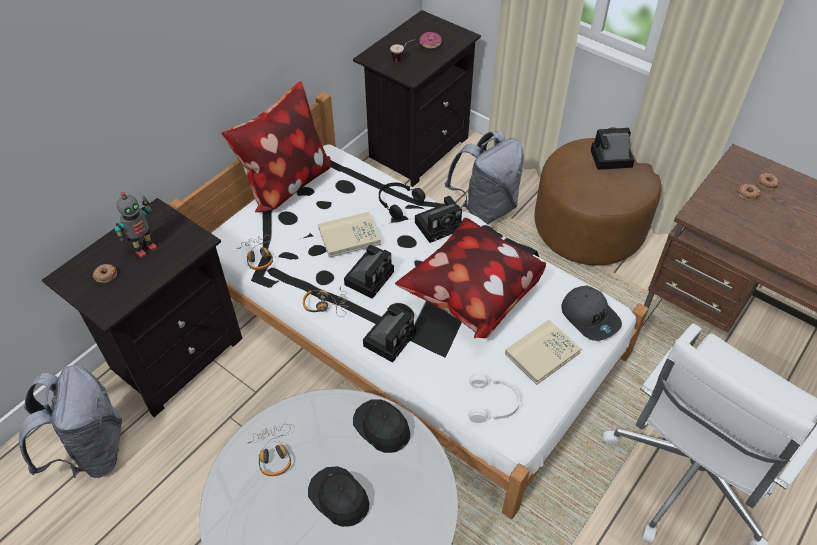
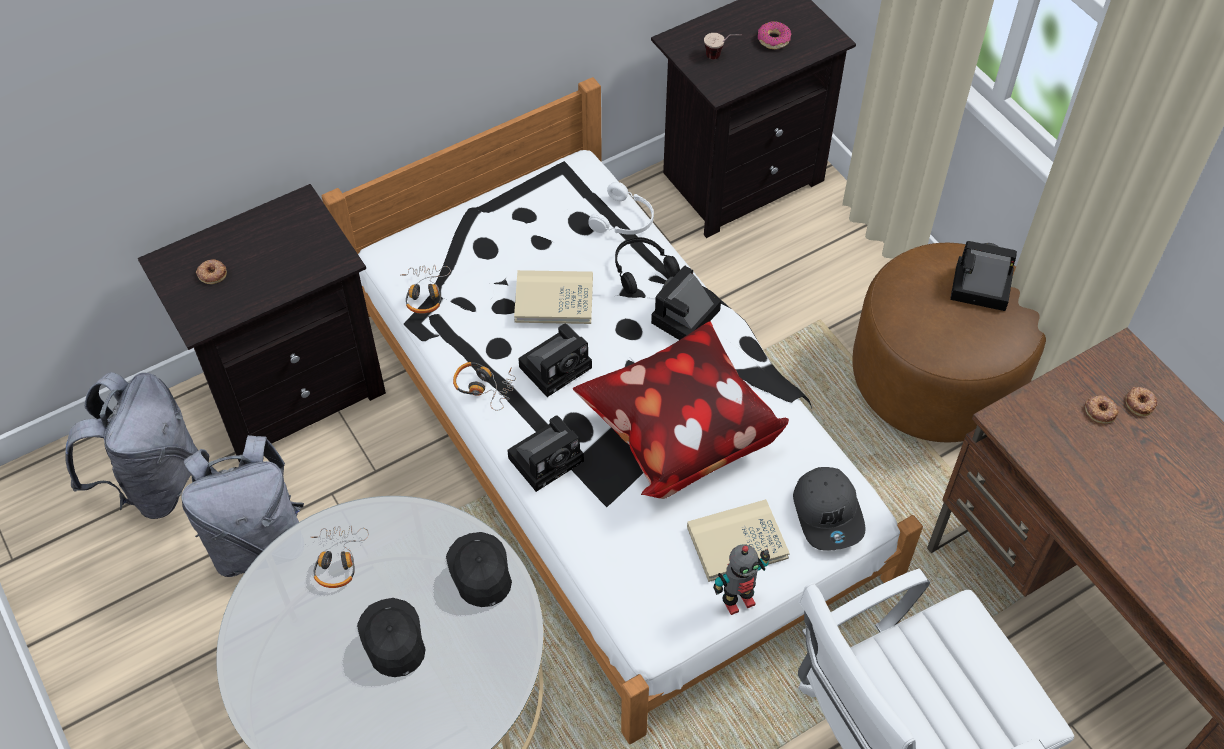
camera: 20 degrees right, 5 degrees up
(145, 248) = (270, 252): toy robot -> toy robot (737, 600)
(285, 183) = (503, 195): pillow -> none
(440, 225) = (684, 319): camera -> camera turned 135 degrees clockwise
(485, 209) = (796, 303): grey backpack -> grey backpack (258, 542)
(493, 403) = (640, 587): white headphones -> white headphones (624, 220)

